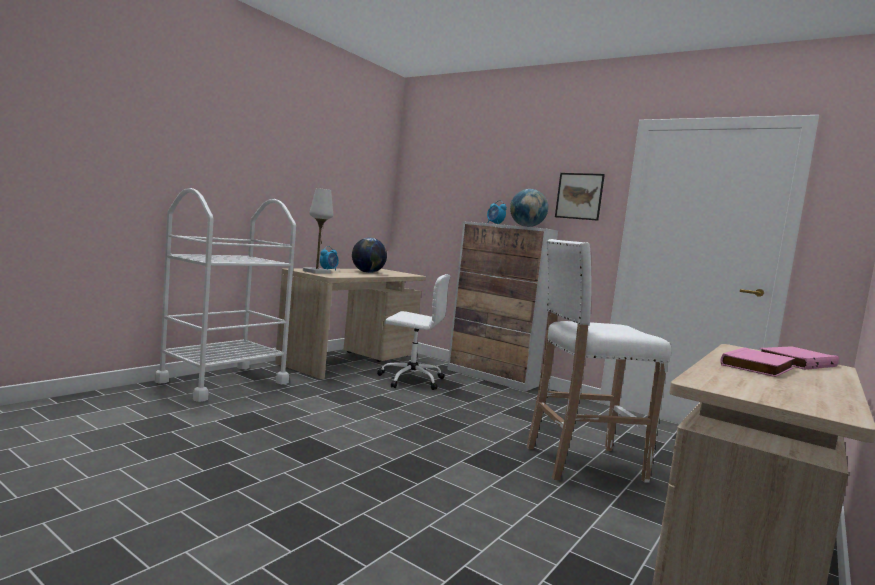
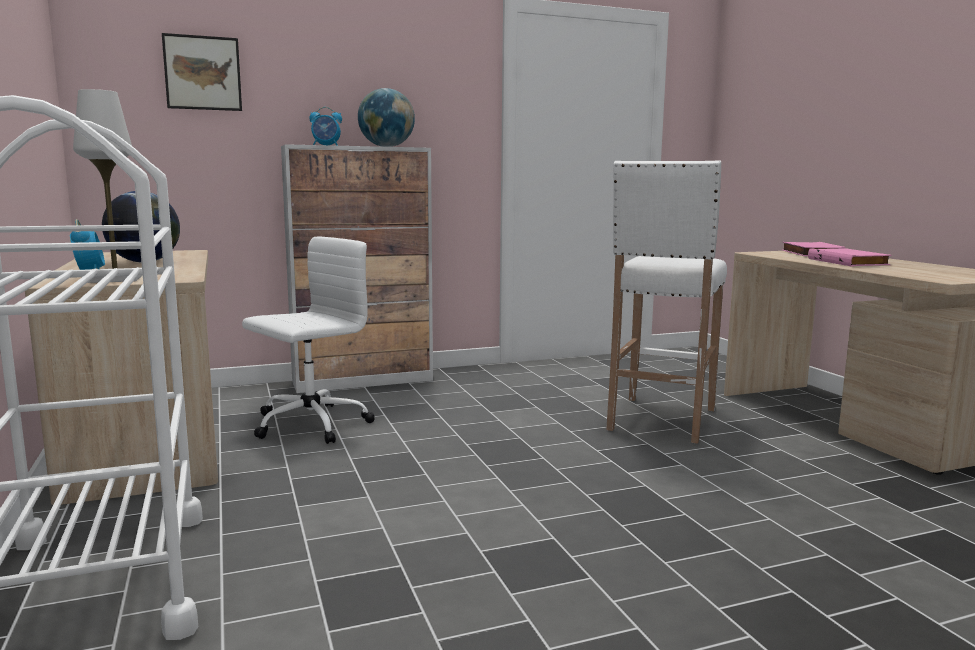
camera: 55 degrees left, 5 degrees up
(579, 196) = (440, 99): picture -> picture (202, 73)

